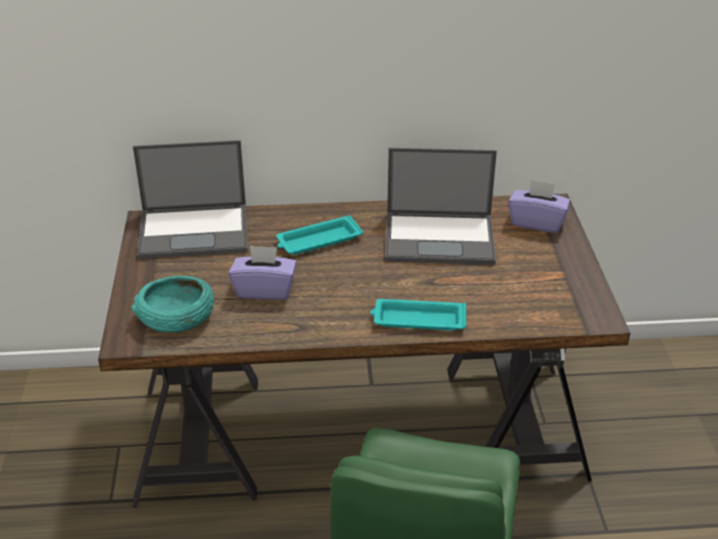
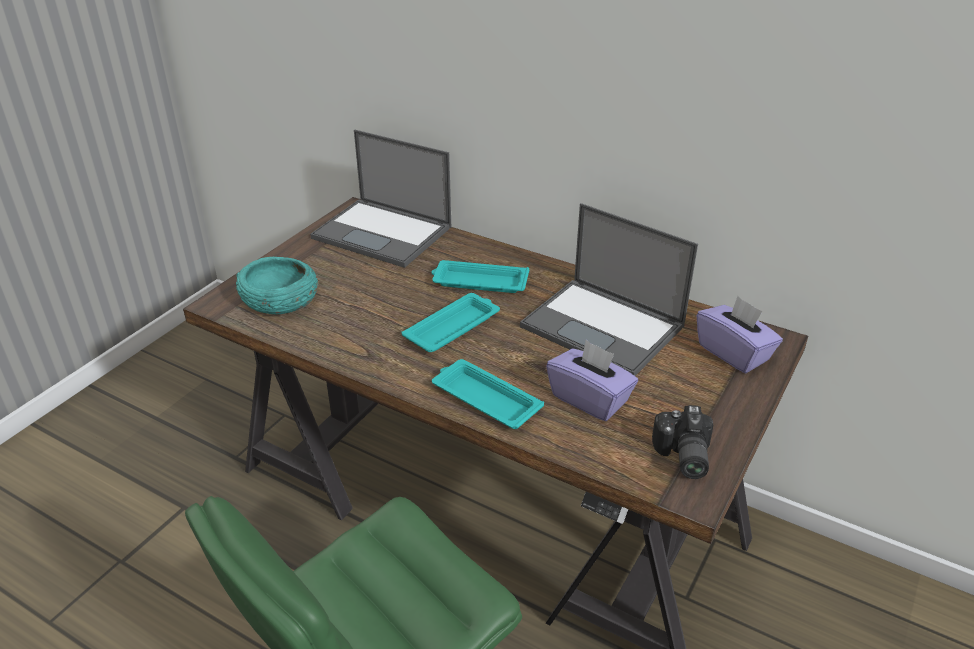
camera: 35 degrees right, 0 degrees up
(264, 290) = (379, 307): purple tissue box -> purple tissue box (590, 399)
(338, 281) = (453, 327): none -> turquoise tray
(572, 300) = (681, 456): none -> camera

